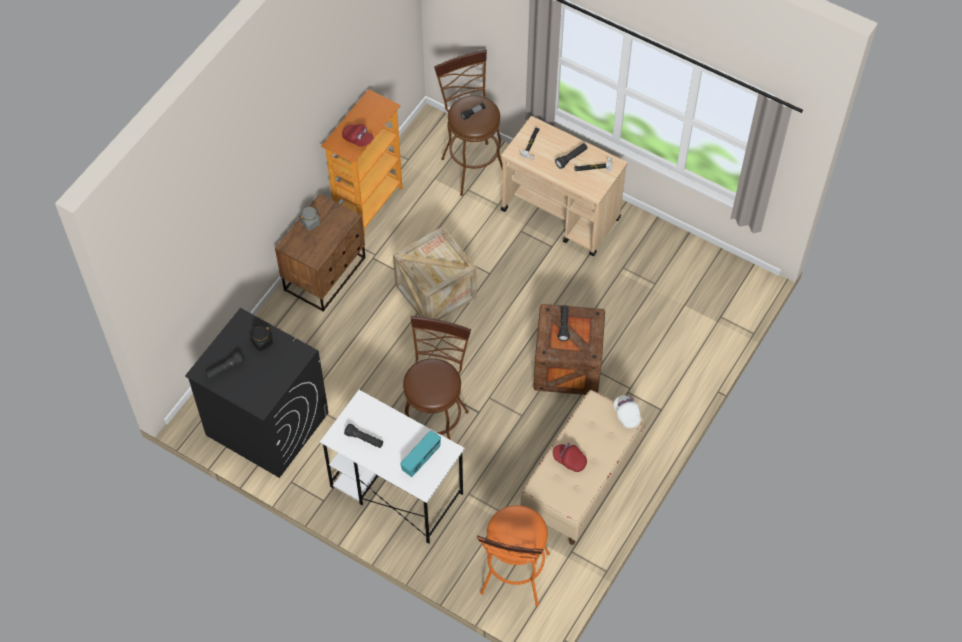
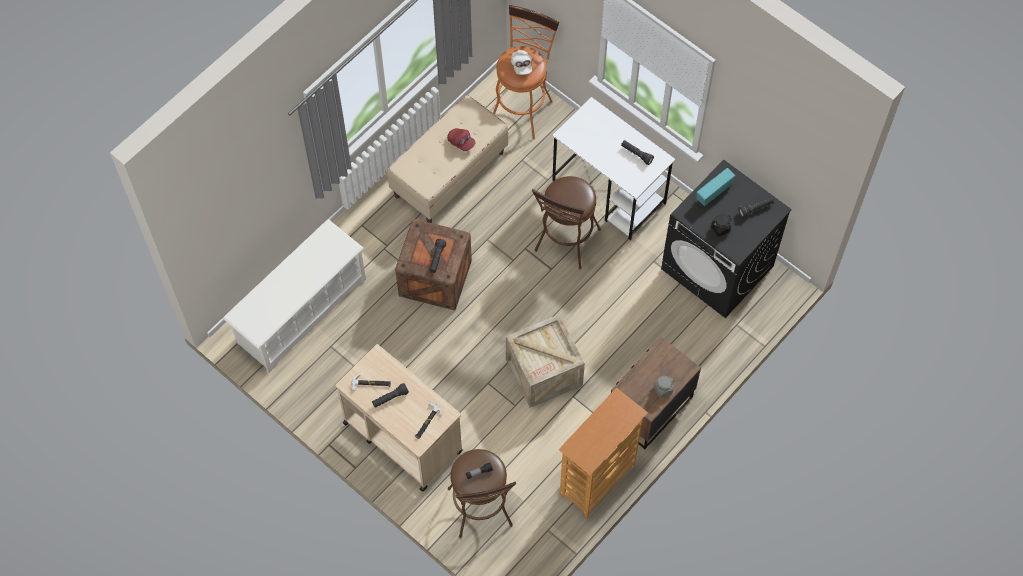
camera: 170 degrees left, 5 degrees up
(358, 139) = (608, 414): red cap -> none
(421, 460) = (590, 130): radio -> radio (713, 192)
(626, 414) = (402, 173): white cap -> white cap (521, 66)
(695, 312) = (301, 311): none -> white shoe rack

